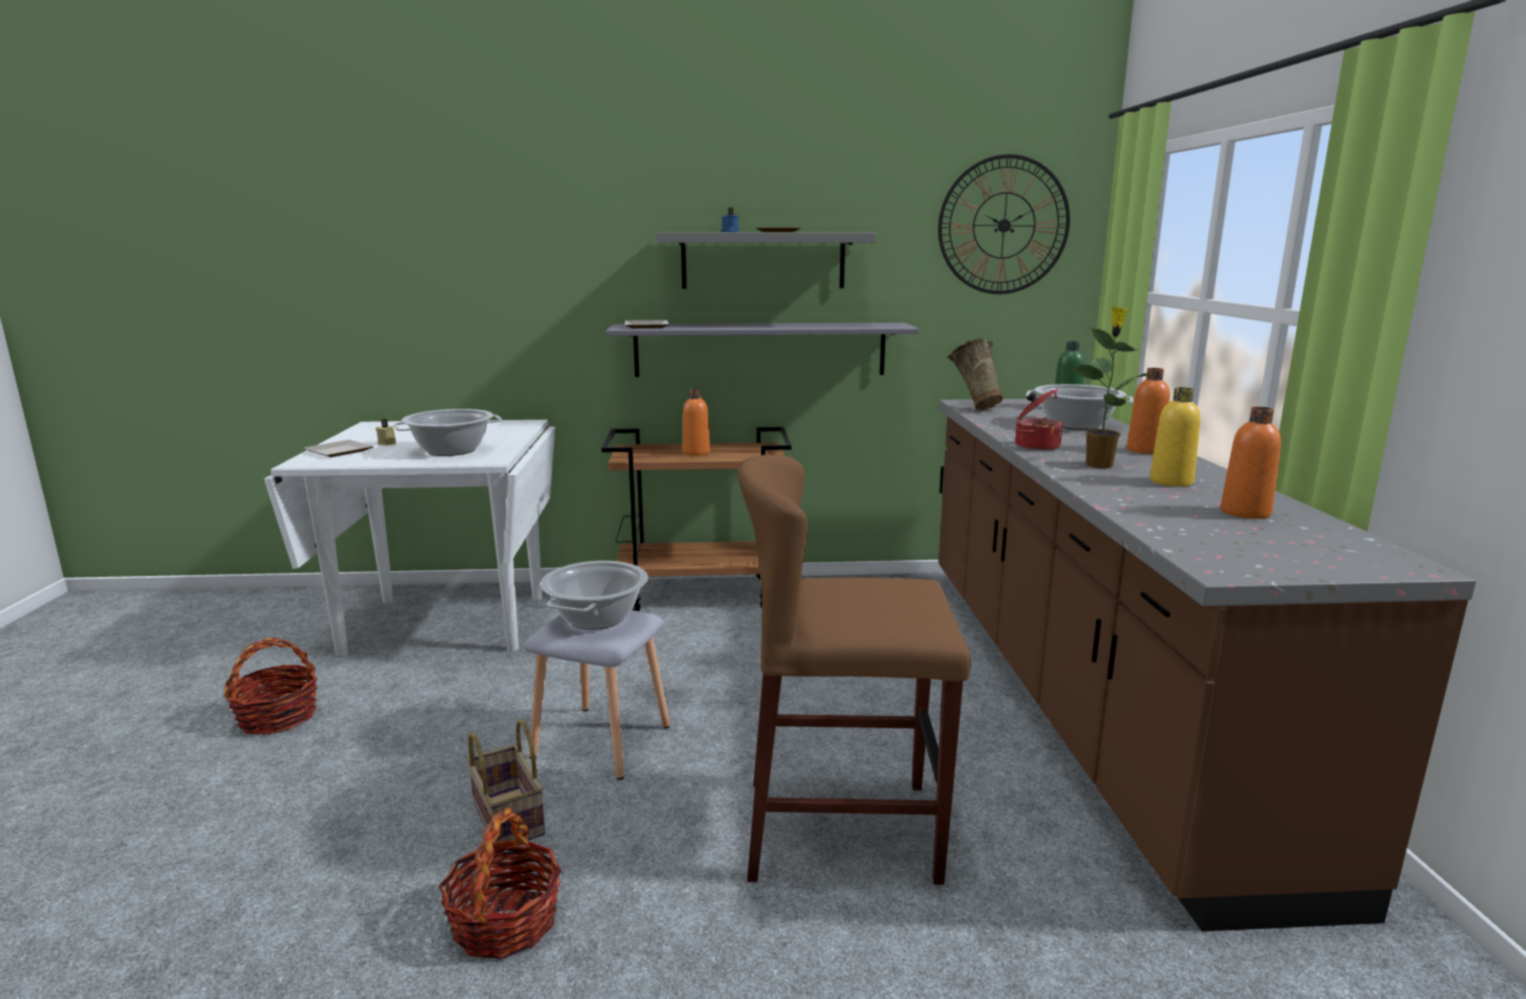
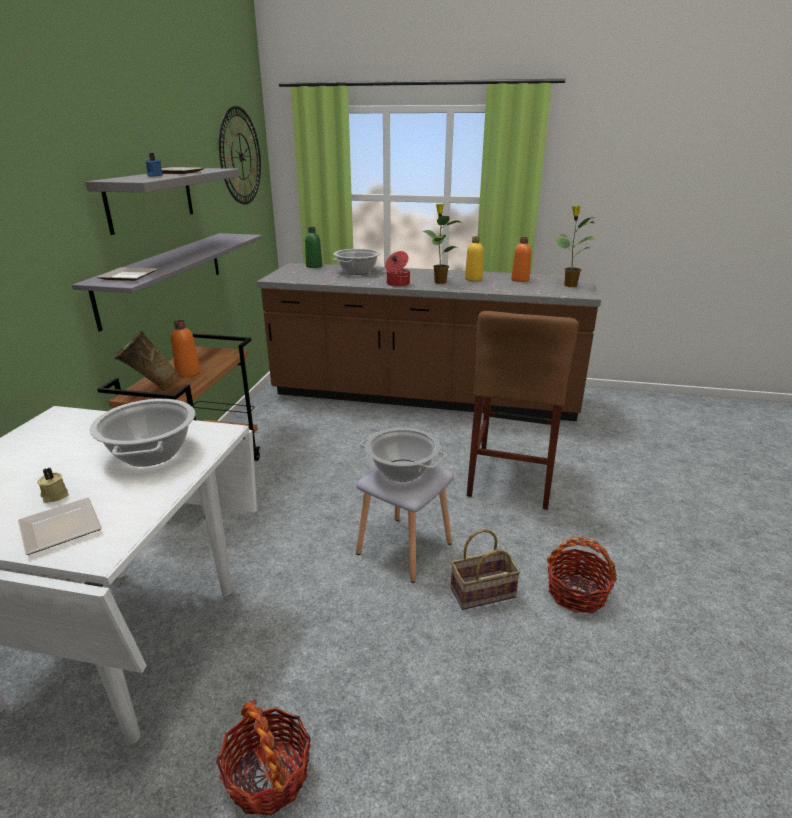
camera: 75 degrees left, 10 degrees up
(974, 407) = (292, 279): beige vase -> beige vase (151, 390)
(1145, 450) = (418, 272): orange bottle -> none
(1292, 555) = (569, 285): none -> potted plant

